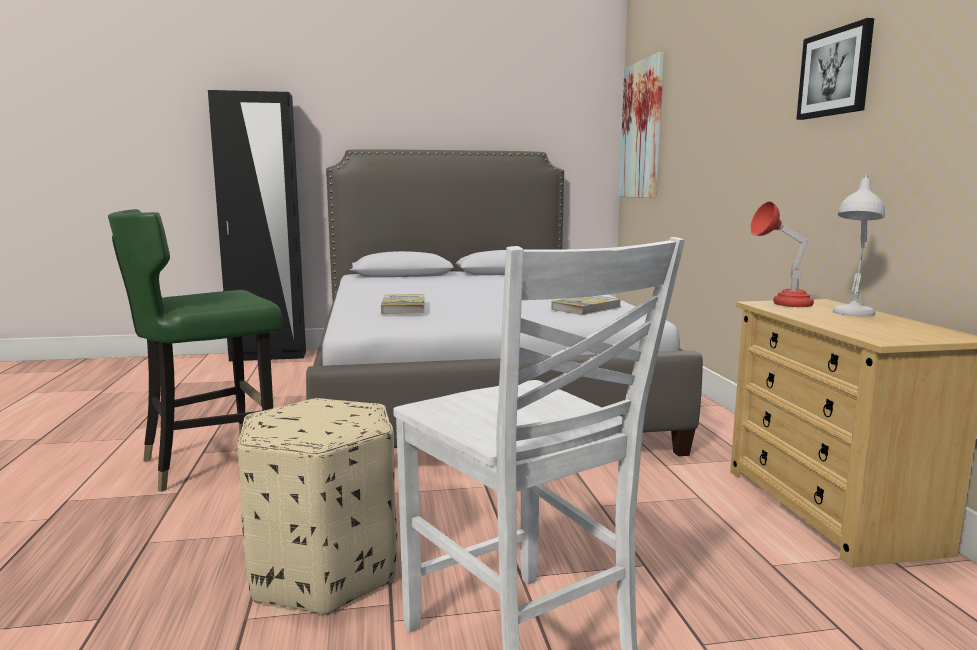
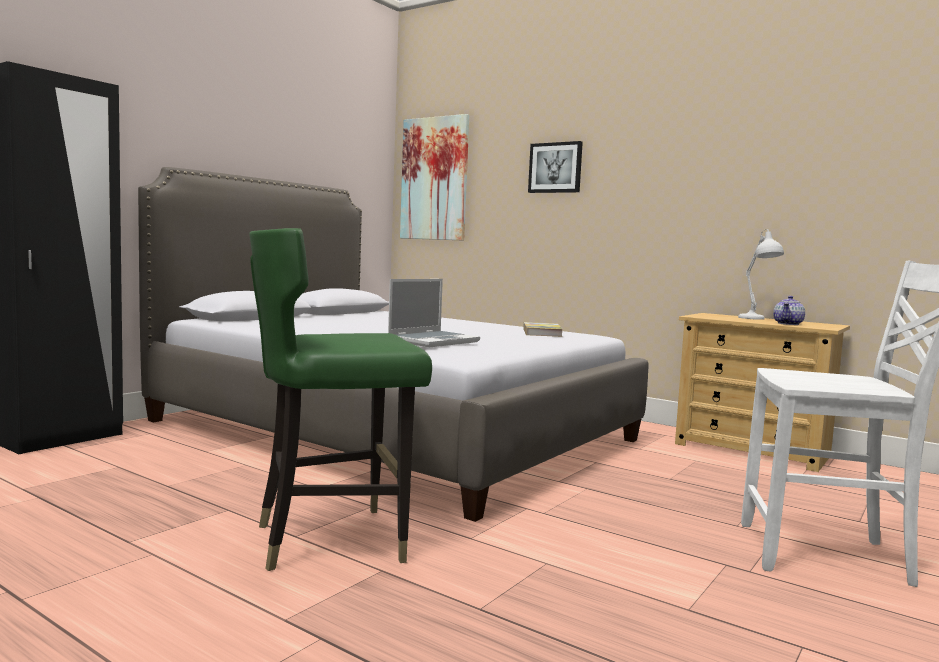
camera: 45 degrees left, 5 degrees down
(211, 462) = (333, 540): green chair -> green chair turned 60 degrees clockwise
(324, 570) = (646, 566): beige ottoman -> none
(403, 307) = (433, 341): book -> laptop
(781, 304) = (704, 316): red table lamp -> none
(835, 73) = (696, 160): picture -> picture (555, 167)
(854, 327) = (788, 324): none -> teapot

